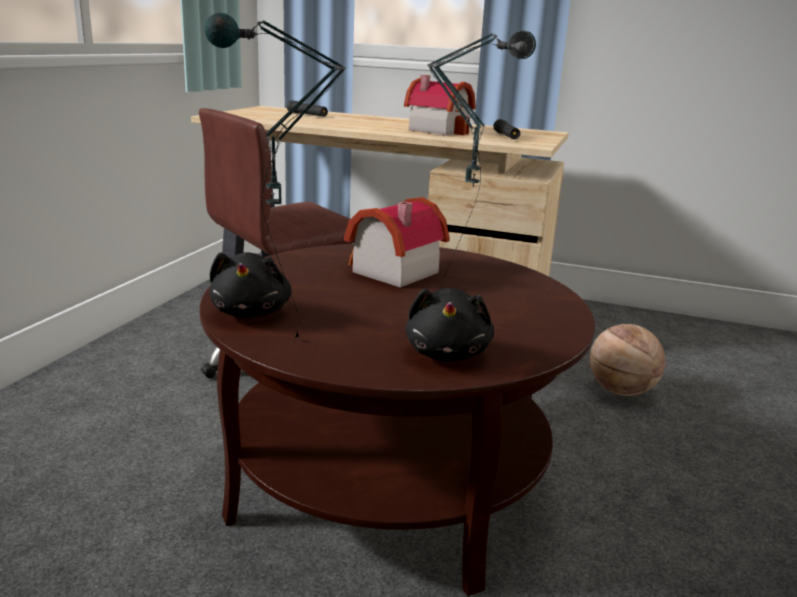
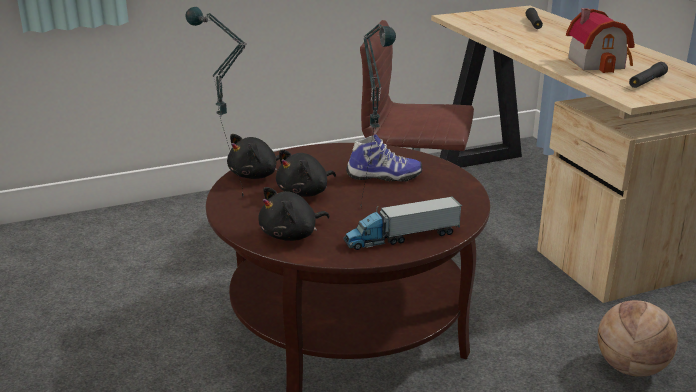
camera: 50 degrees right, 5 degrees up
(352, 309) = (305, 192): none -> black plush toy
(389, 271) = (384, 177): toy house -> shoe
(537, 313) = (402, 237): none -> toy truck

